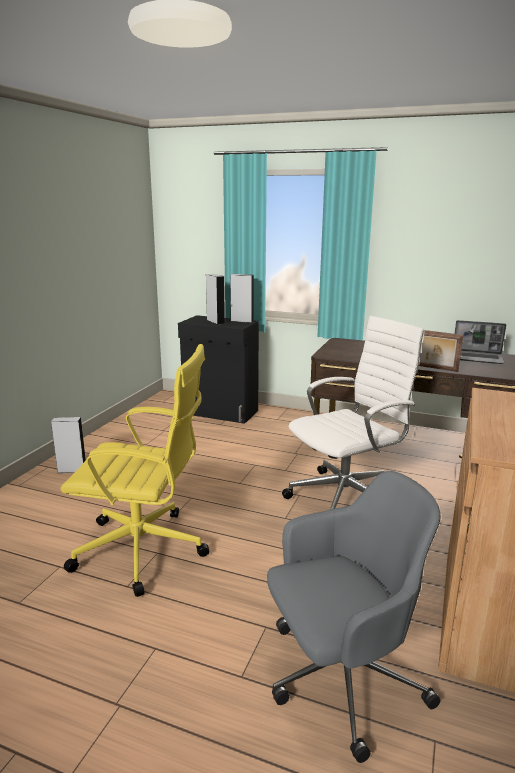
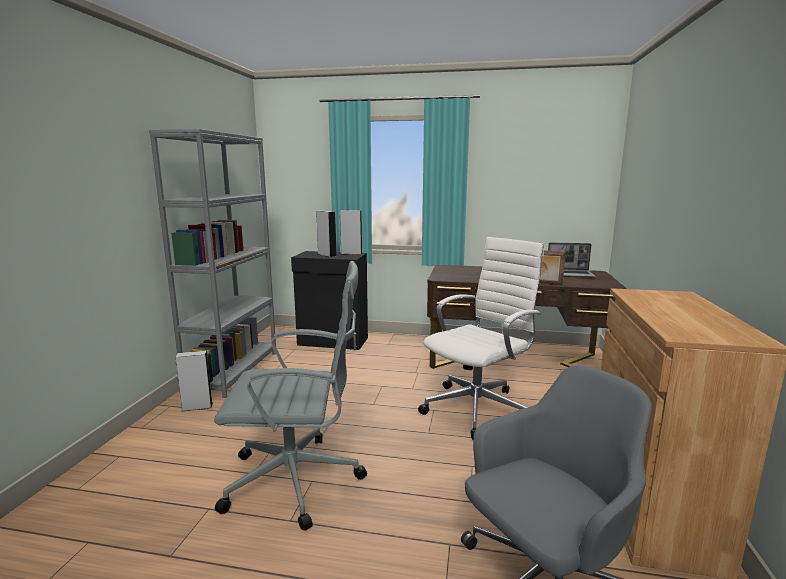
camera: 10 degrees left, 5 degrees down
(114, 437) = (234, 371): none -> grey bookcase
(144, 550) = (297, 480): yellow office chair -> grey office chair

